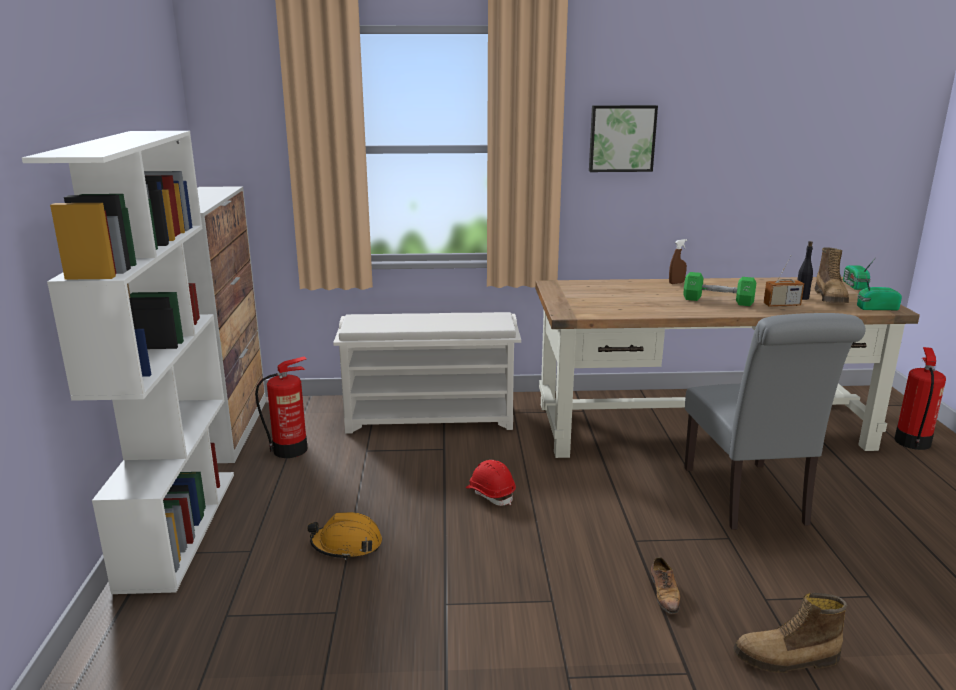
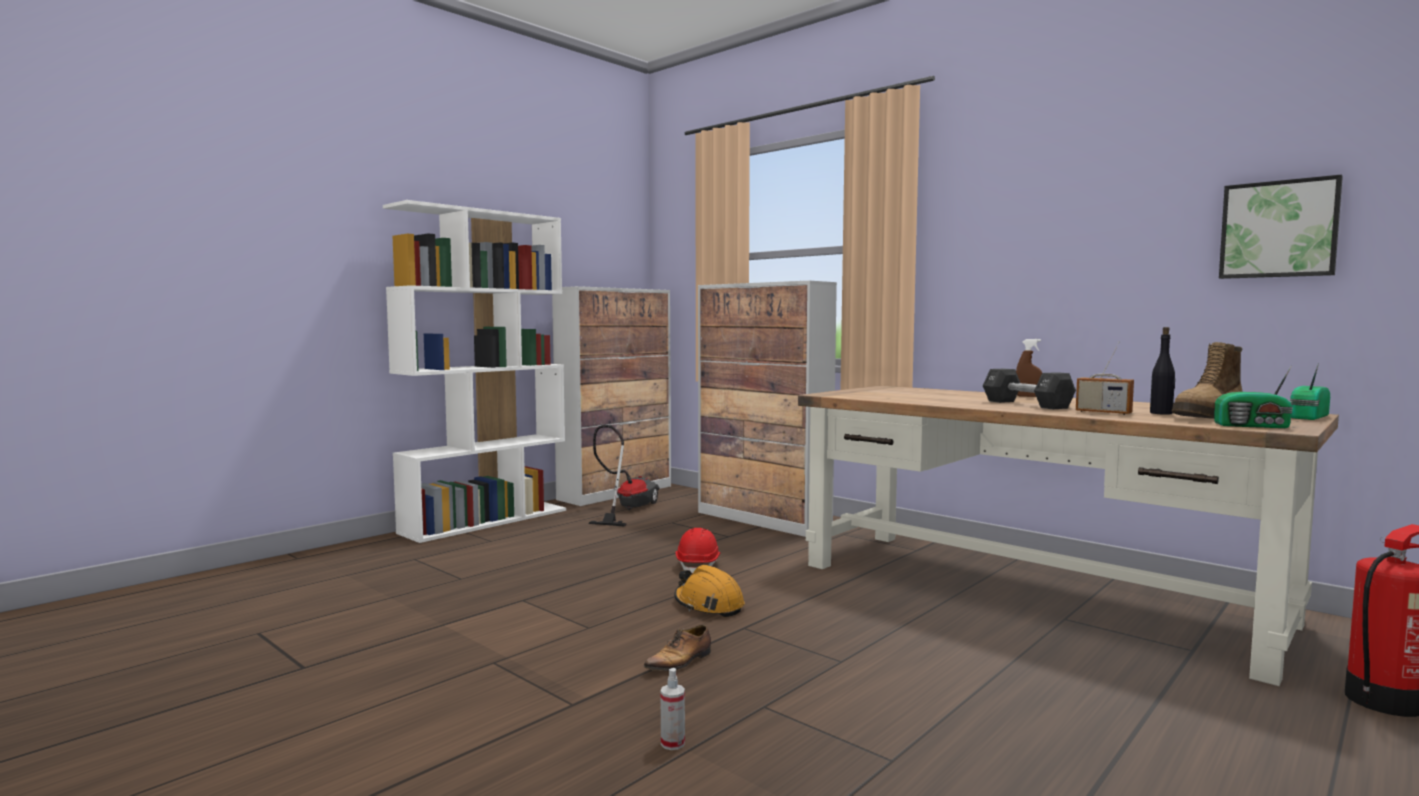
camera: 45 degrees right, 15 degrees down
(291, 449) = (626, 509): fire extinguisher -> vacuum cleaner
(347, 545) = (542, 556): orange hard hat -> orange hard hat (708, 605)
(431, 418) = (763, 520): white shoe rack -> cabinet
(621, 138) = (991, 227): picture -> picture (1278, 229)
(718, 300) = (1026, 404): green dumbbell -> black dumbbell
(749, 499) = (942, 650): grey chair -> none
(786, 659) = (672, 743): boot -> spray bottle
(875, 308) = (1254, 426): radio -> radio turned 150 degrees clockwise

